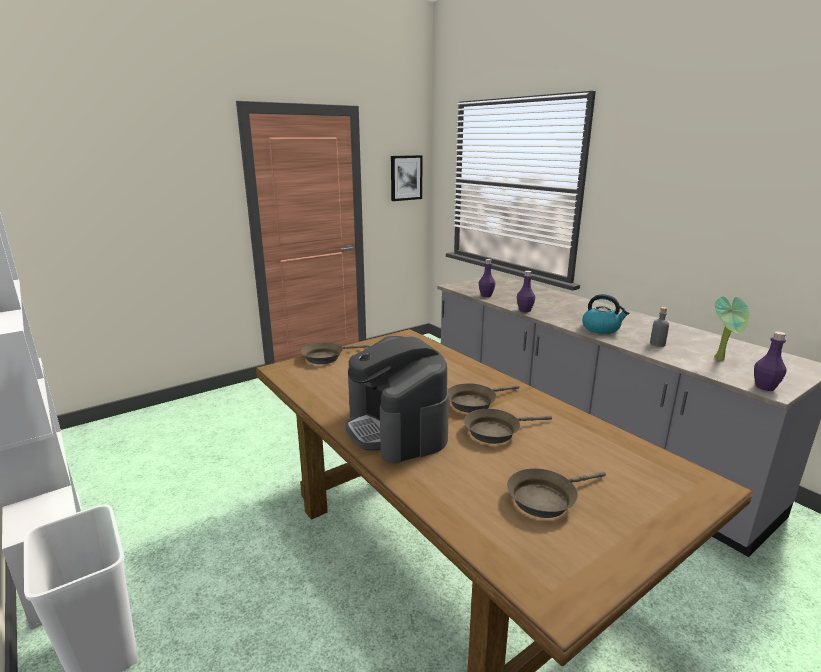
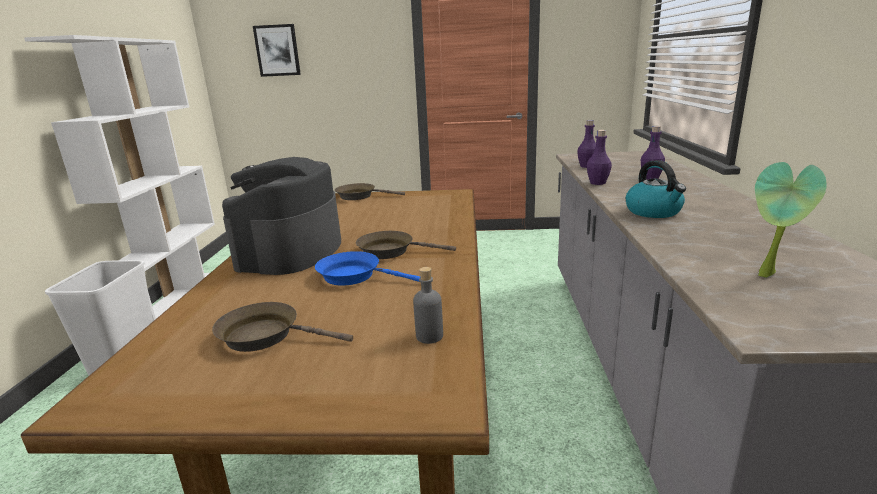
camera: 40 degrees right, 0 degrees up
(406, 178) = (600, 39): picture -> picture (277, 50)
(496, 431) = (354, 276): brown frying pan -> blue frying pan
(657, 344) = (698, 239): grey bottle -> grey bottle (429, 336)
(765, 387) = (757, 323): purple bottle -> purple bottle (650, 178)

